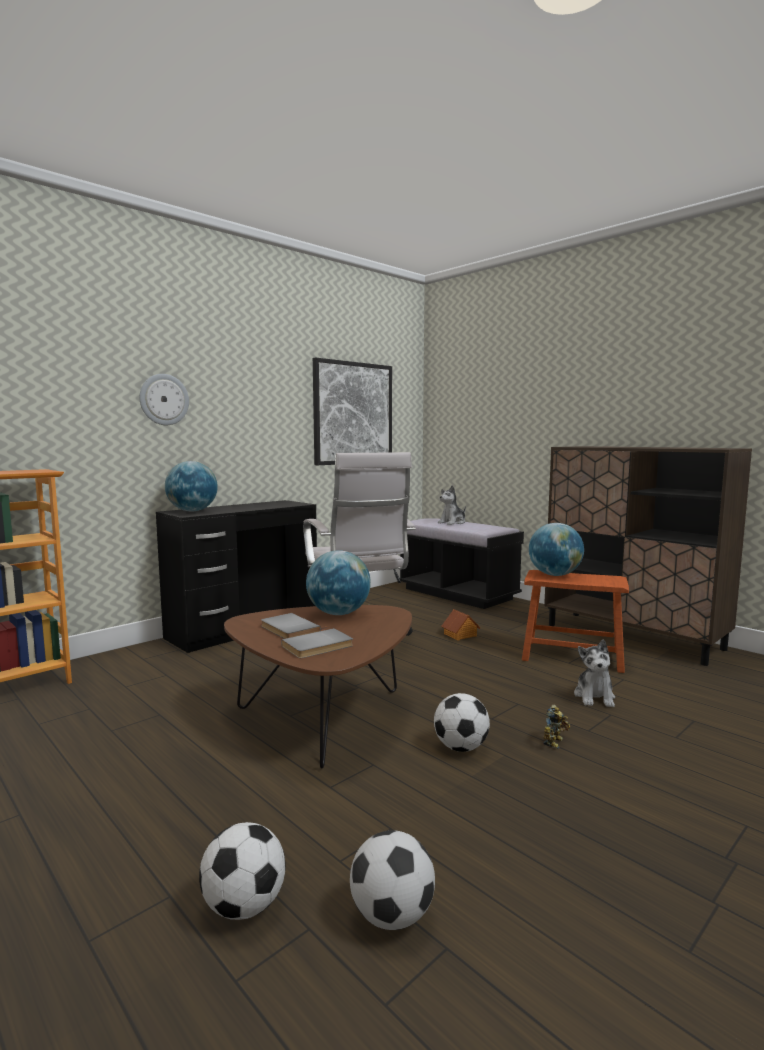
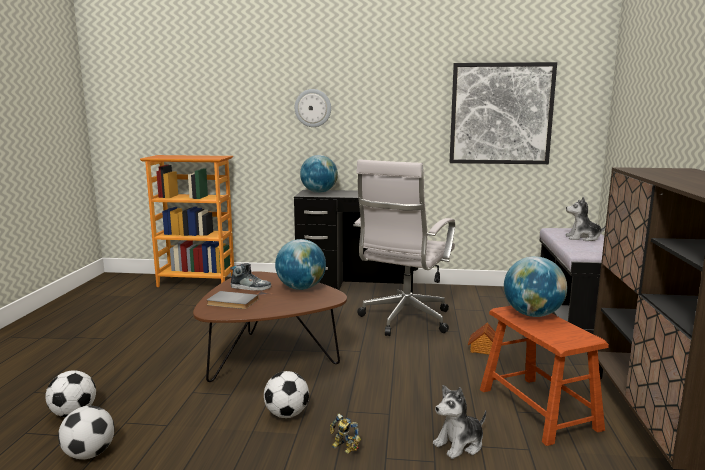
camera: 50 degrees right, 5 degrees up
(288, 629) = (250, 287): grey book -> shoe
(555, 742) = (343, 448): toy robot -> toy robot turned 45 degrees clockwise

